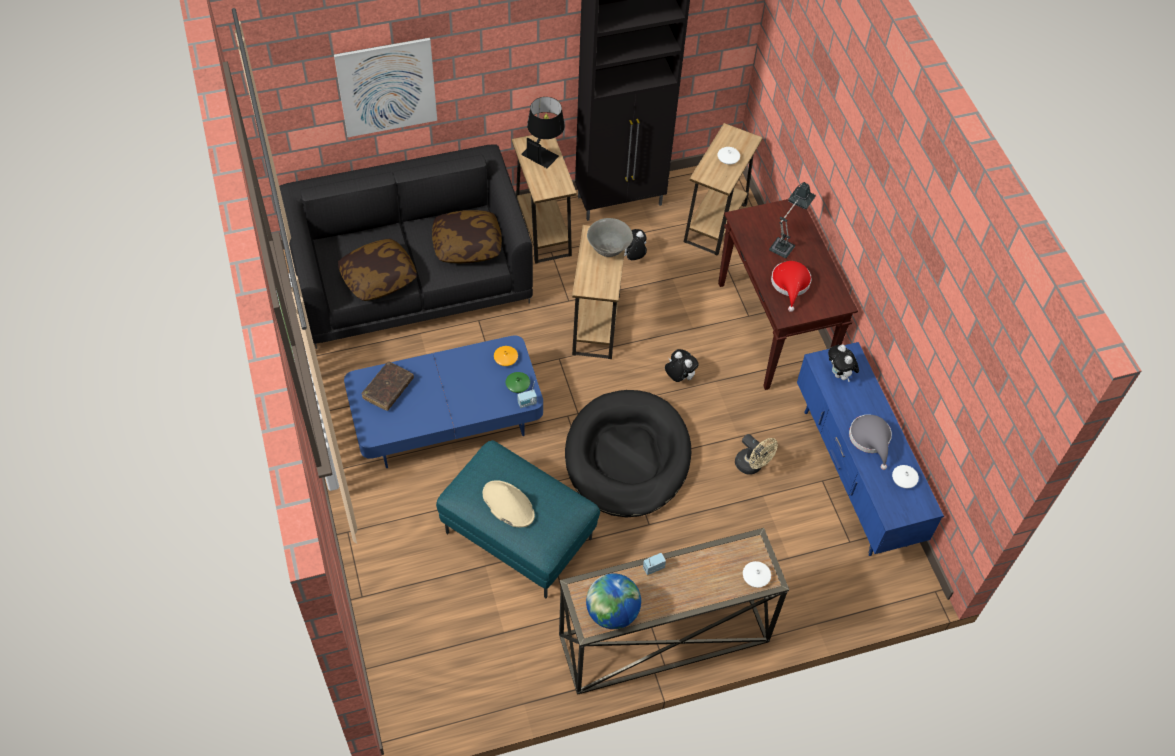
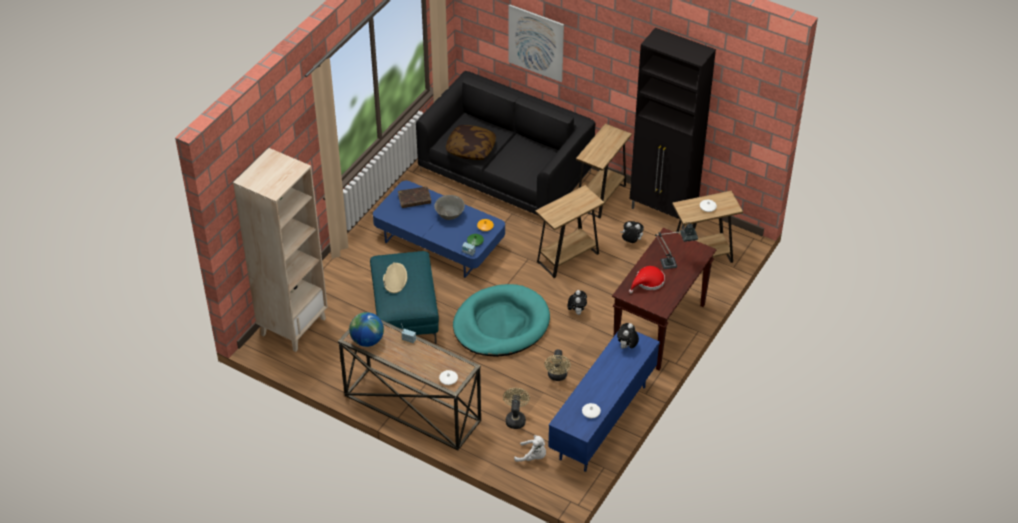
camera: 50 degrees right, 10 degrees down
(411, 664) = (293, 326): none -> beige bookcase
(467, 245) = (532, 164): pillow -> none
(544, 150) = (613, 139): black table lamp -> none
(609, 248) = (582, 204): grey bowl -> grey bowl (450, 215)
(627, 457) = (501, 324): black dog bed -> turquoise dog bed
(774, 550) = (515, 418): none -> beige fan
(843, 577) = (533, 456): none -> white plush toy
(871, 440) = (599, 384): grey hat -> none

